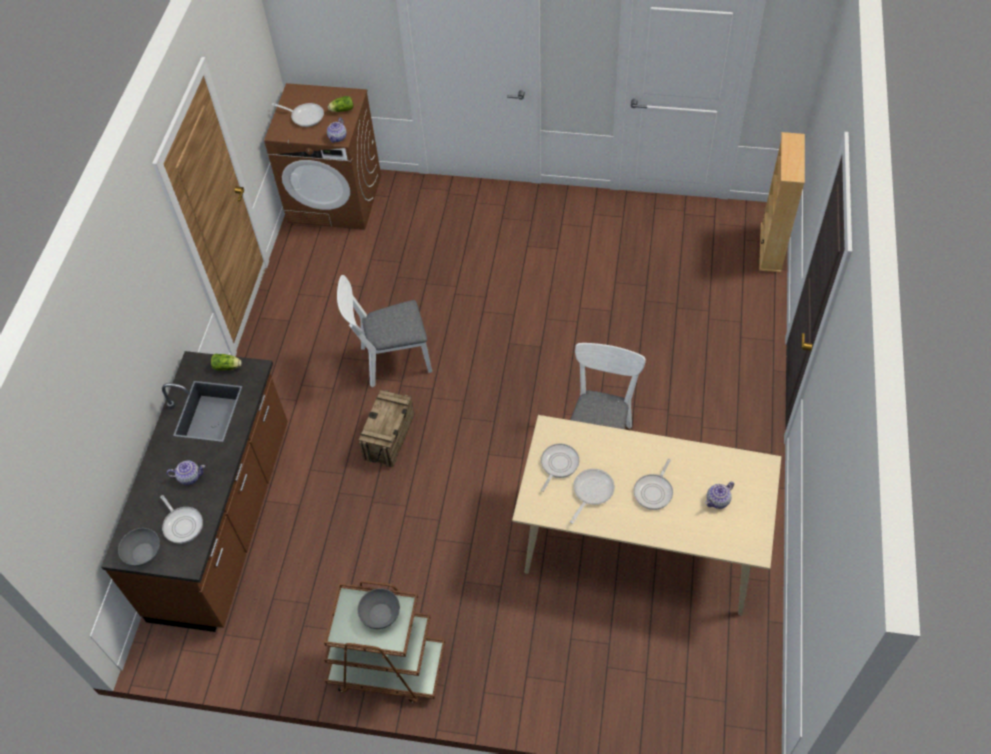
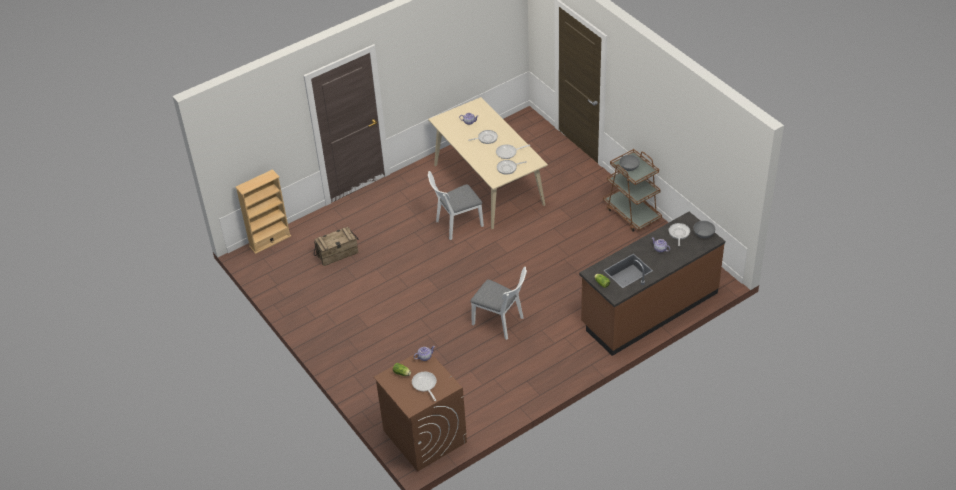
camera: 135 degrees left, 10 degrees down
(390, 438) = (540, 289): crate -> crate (337, 253)

